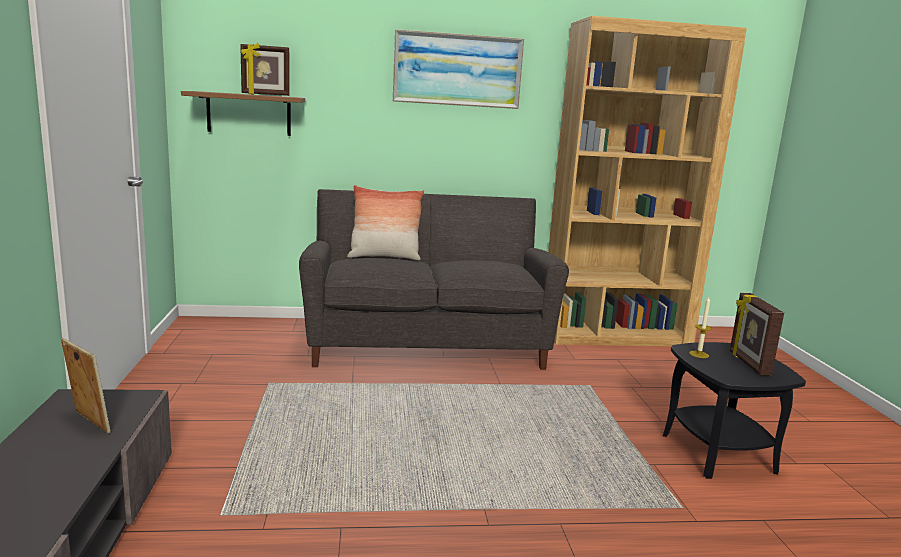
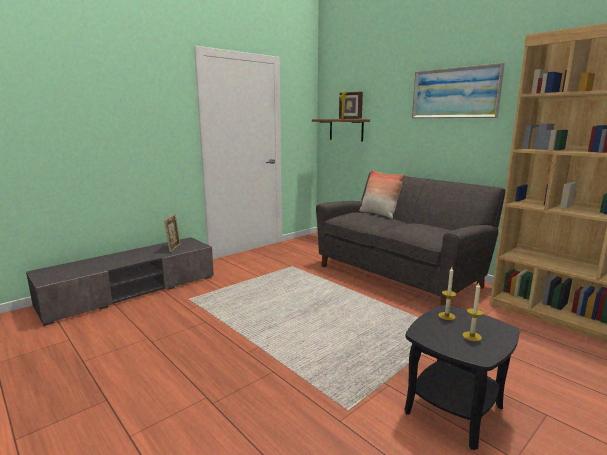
camera: 55 degrees right, 0 degrees up
(748, 363) = (472, 336): picture frame -> candle

